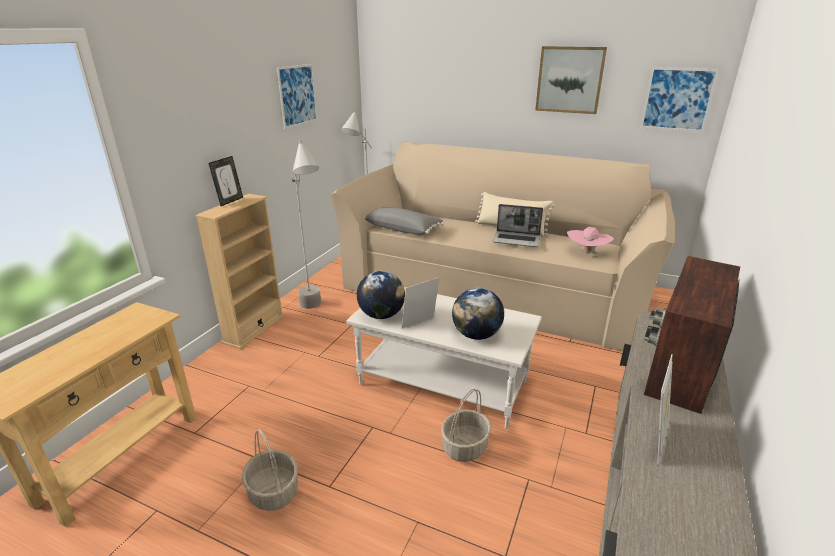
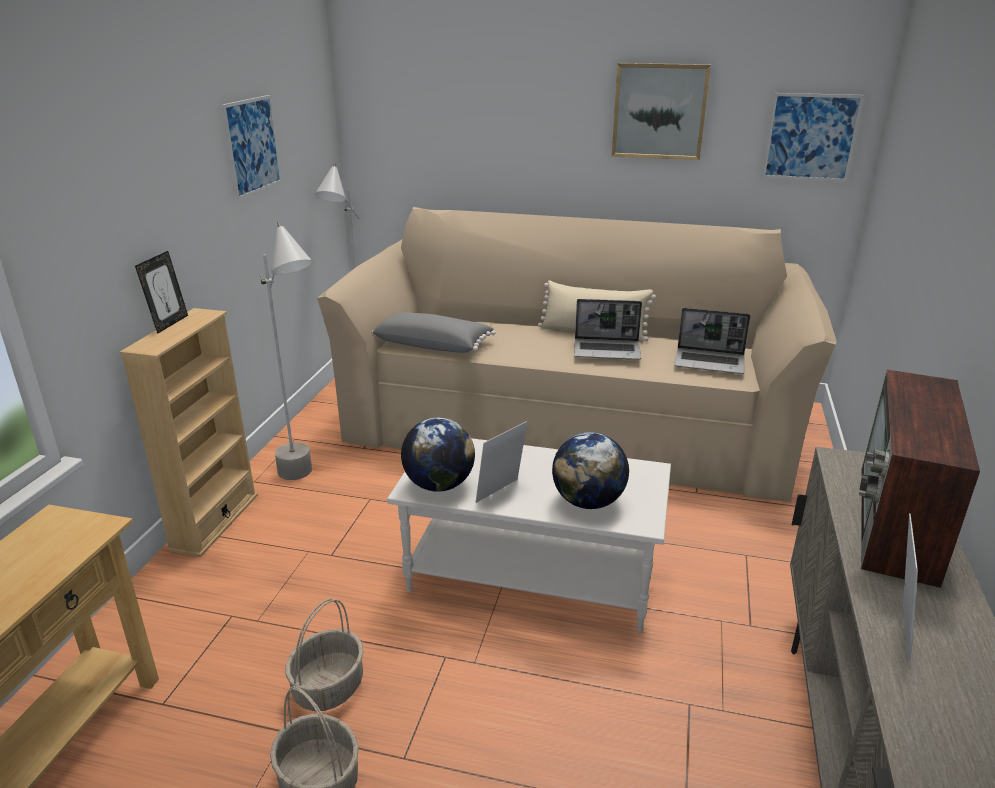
camera: 10 degrees left, 0 degrees up
(465, 447) = (588, 668): basket -> basket (328, 686)
(587, 252) = (710, 362): pink hat -> laptop

